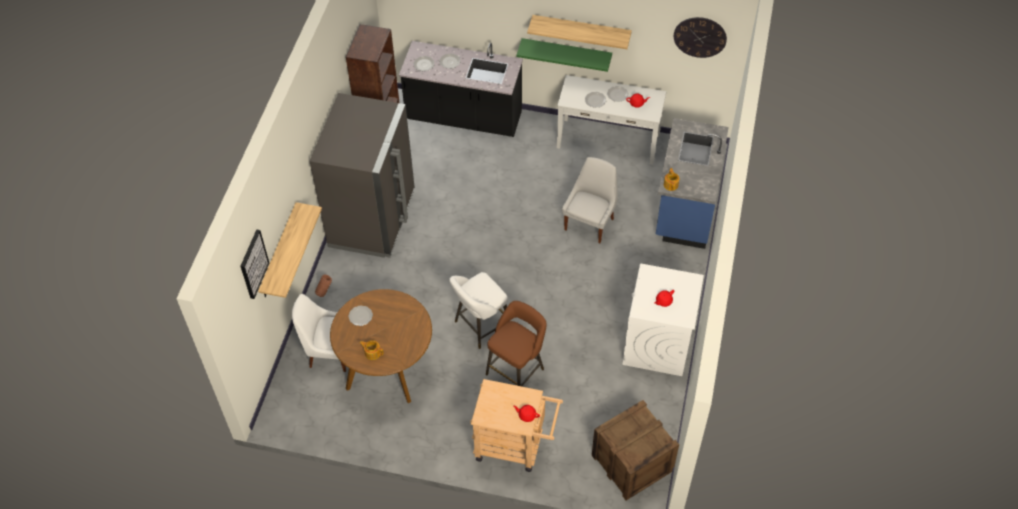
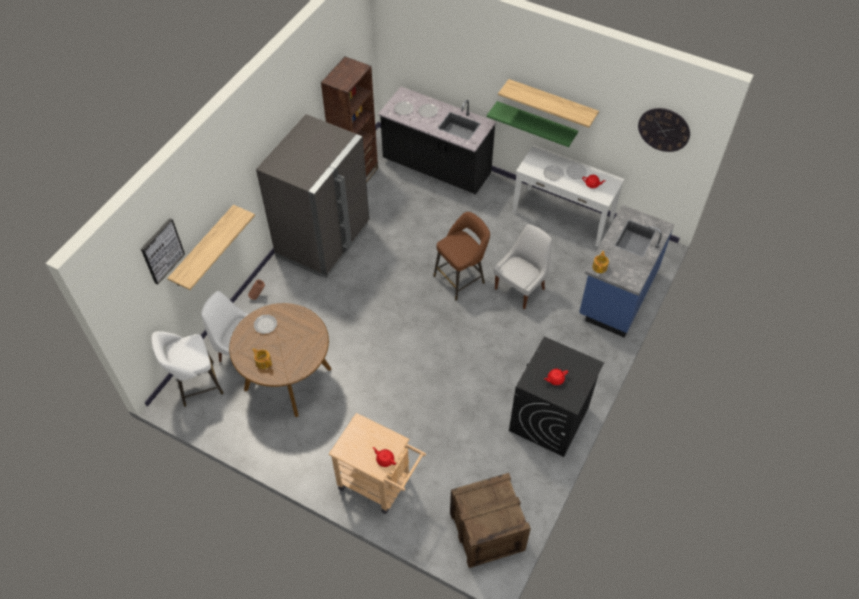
camera: 15 degrees right, 0 degrees up
(480, 326) = (386, 361): white stool -> white stool (195, 385)
(517, 369) = (406, 410): brown stool -> brown stool (461, 278)
(657, 344) = (549, 419): white washing machine -> black washing machine

